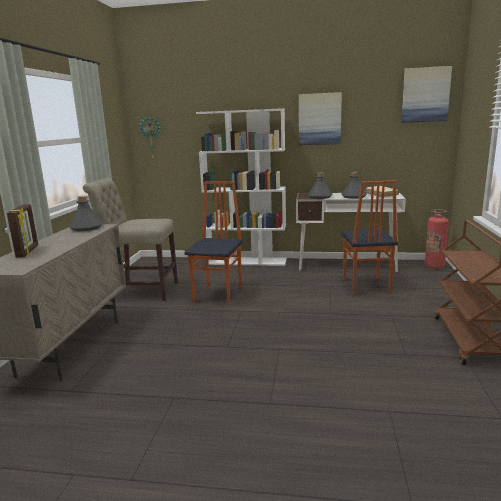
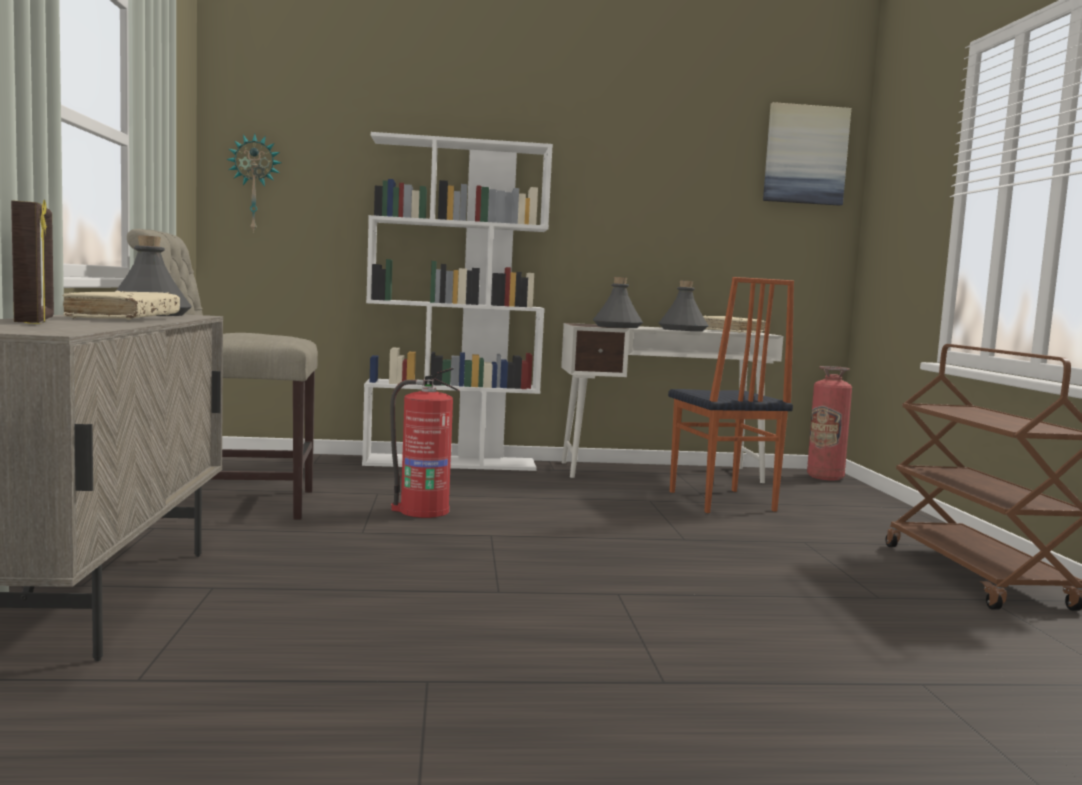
camera: 15 degrees left, 10 degrees down
(69, 238) = (124, 318): none -> beige book
(219, 295) = (422, 511): chair -> fire extinguisher
(319, 119) = (614, 179): picture -> none

